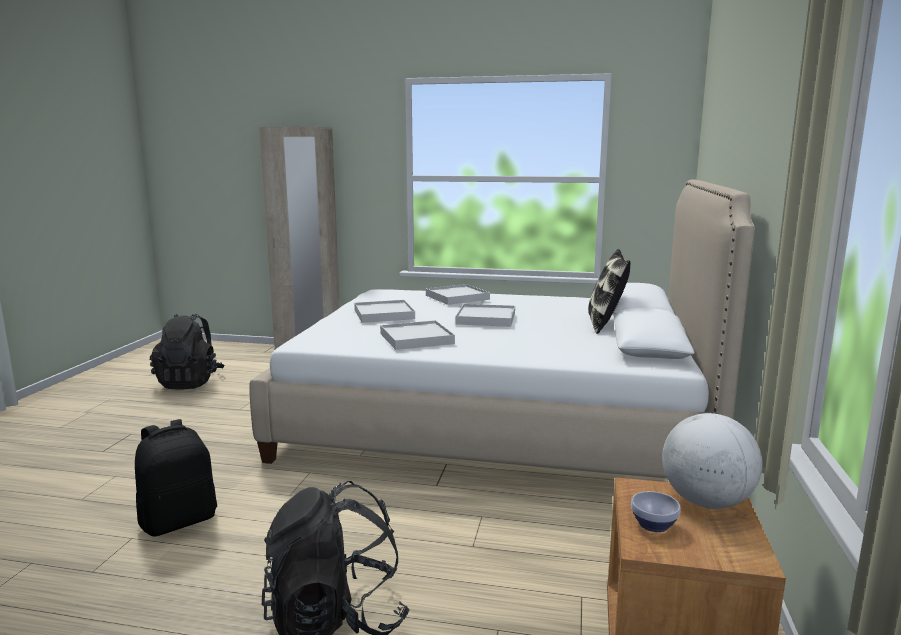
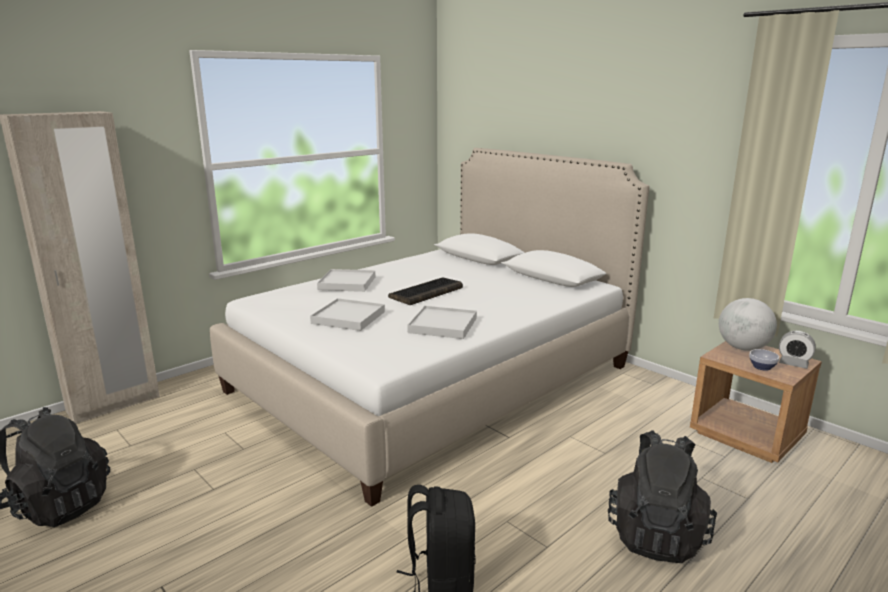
camera: 55 degrees left, 5 degrees up
(485, 318) = (426, 293): white tray -> keyboard
(605, 324) = (492, 271): pillow -> none
(717, 550) = (793, 364): none -> alarm clock

